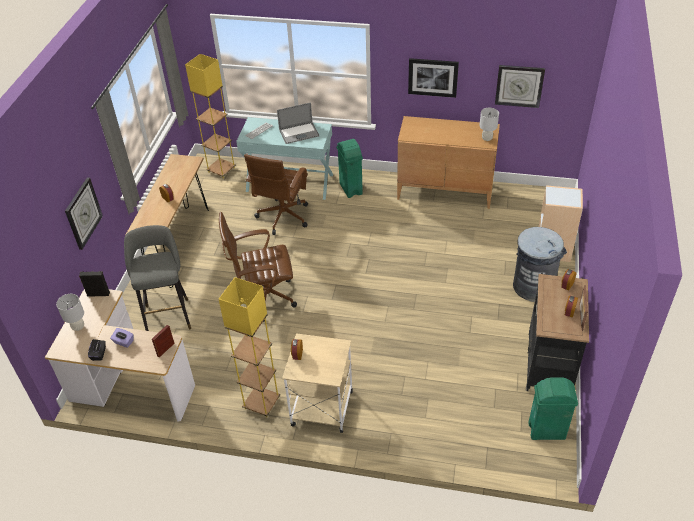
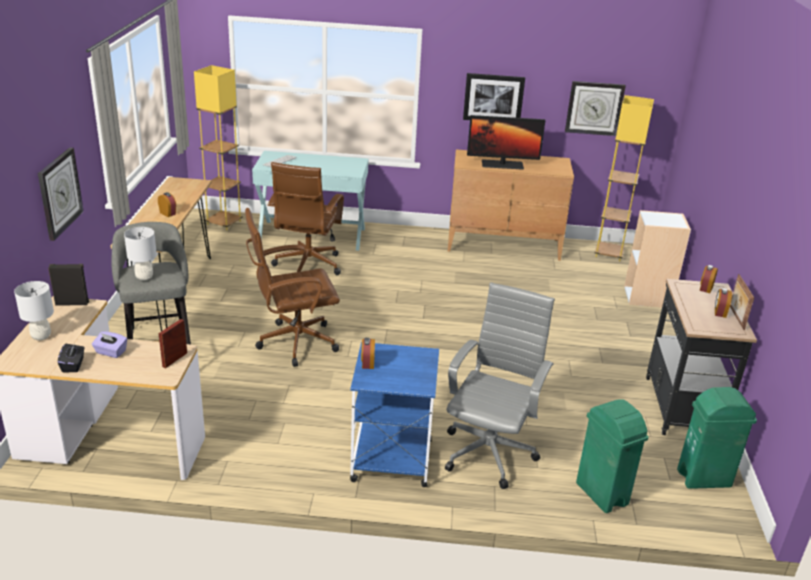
camera: 10 degrees left, 15 degrees down
(261, 403) = (304, 456): yellow floor lamp -> yellow floor lamp (608, 253)
(299, 133) = (330, 164): laptop -> none
(321, 407) = (390, 459): beige cart -> blue cart
(351, 189) = (389, 242): green trash can -> green trash can (602, 494)
(393, 402) = (490, 451): none -> grey office chair
(439, 135) = (502, 164): none -> monitor
(486, 139) = (559, 168): grey table lamp -> grey table lamp (143, 277)
(533, 286) = (635, 330): grey trash can -> none

